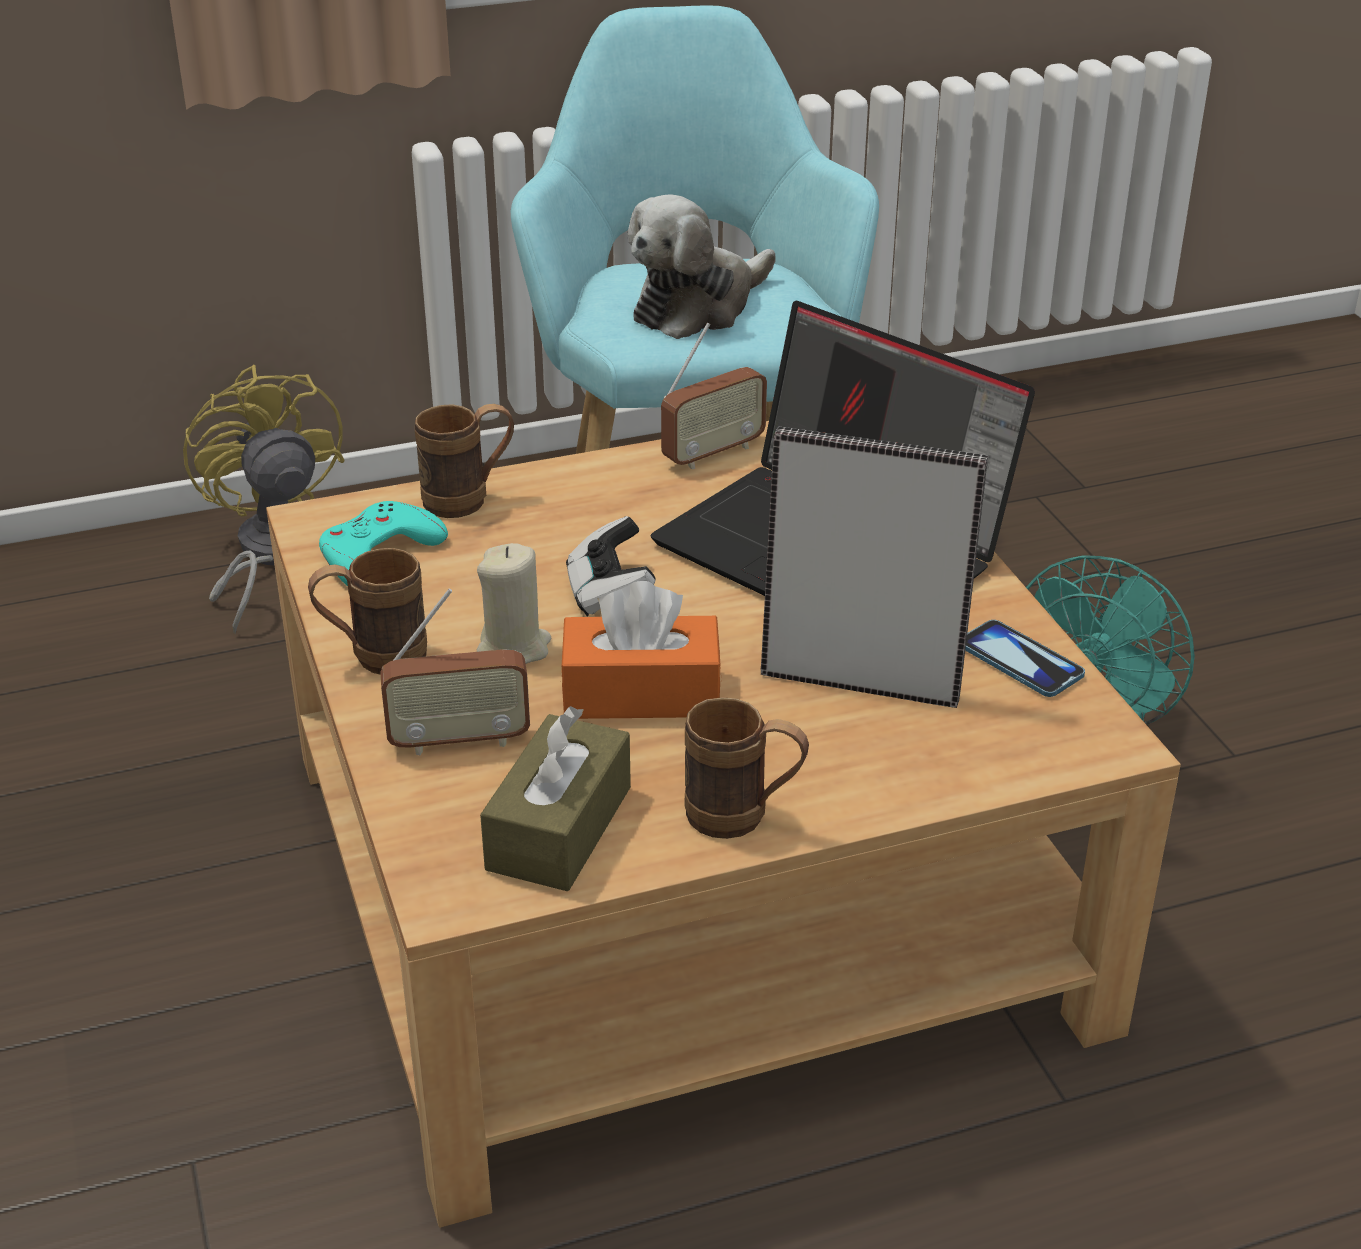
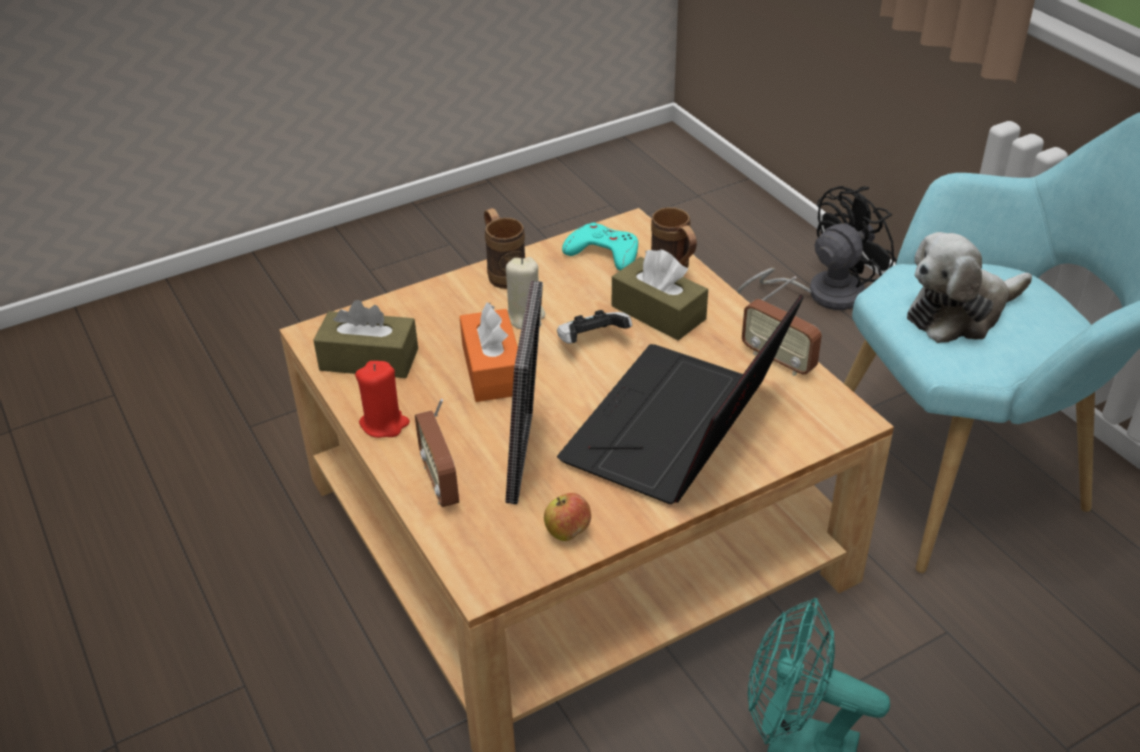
camera: 80 degrees right, 5 degrees up
(271, 555) = (822, 293): yellow fan -> black fan
(459, 740) = (437, 314): radio -> radio (440, 482)
(563, 527) = (658, 313): none -> brown tissue box
(698, 307) = (960, 313): plush toy -> plush toy turned 60 degrees counterclockwise
(743, 818) = (384, 424): brown mug -> red candle
(1020, 661) = (567, 532): phone -> apple

